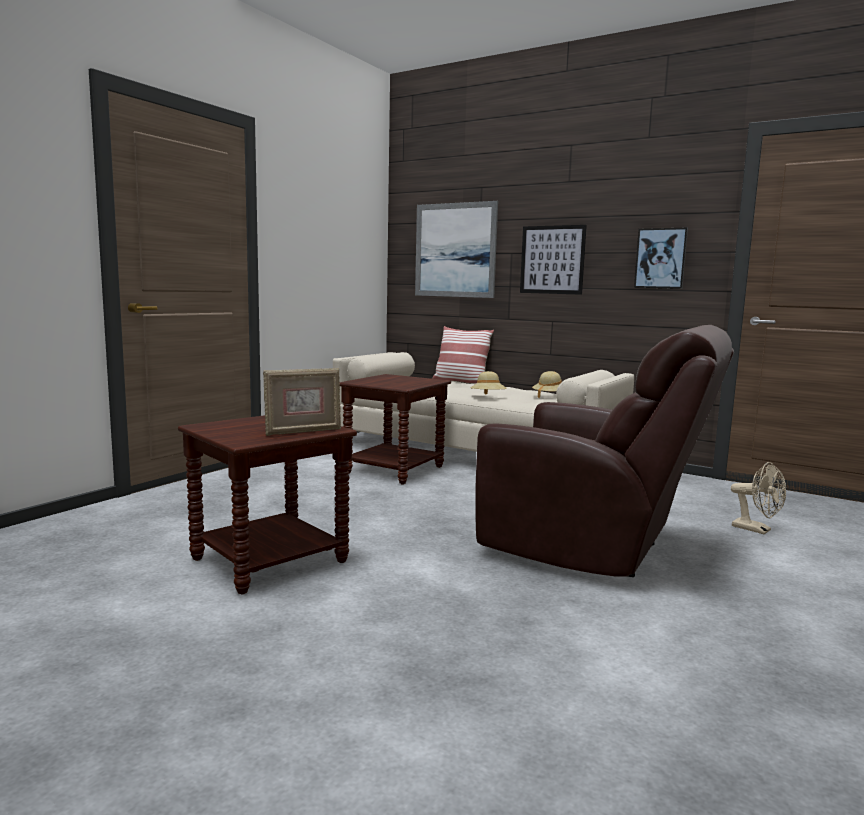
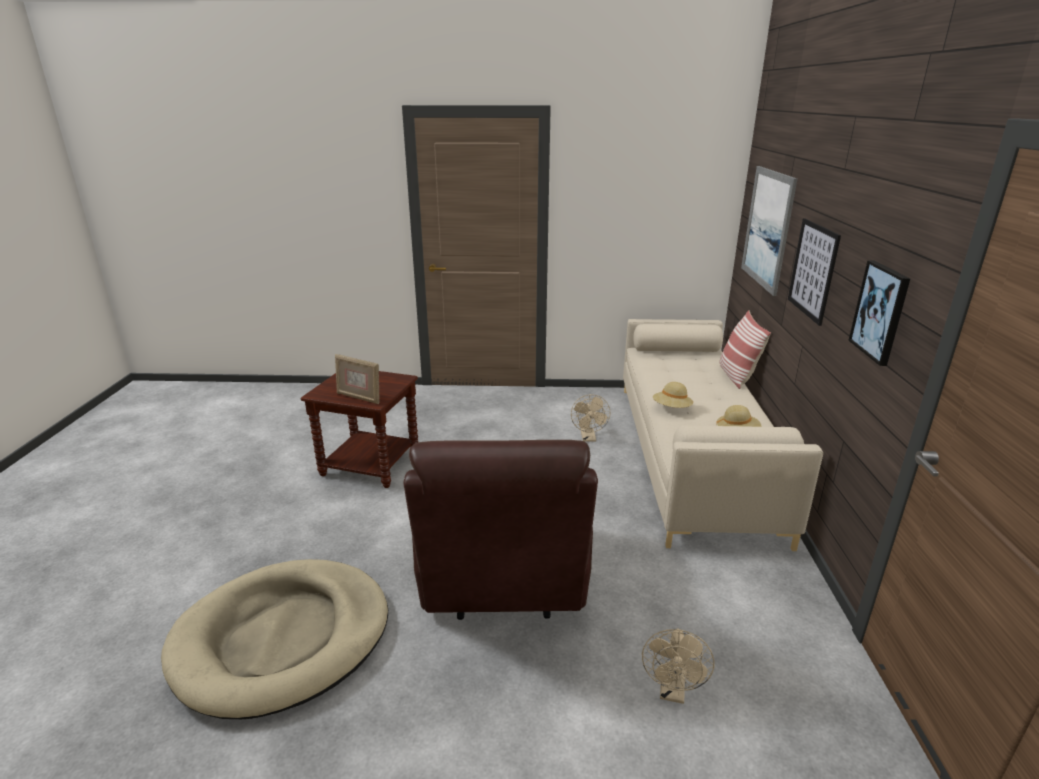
camera: 60 degrees right, 15 degrees up
(393, 470) = (588, 438): brown side table -> beige fan
(610, 678) = (283, 639): none -> beige dog bed

